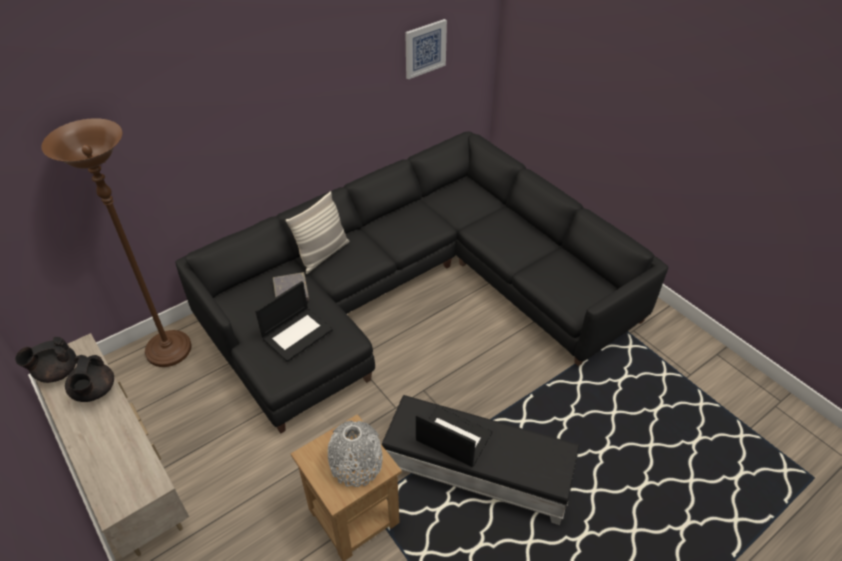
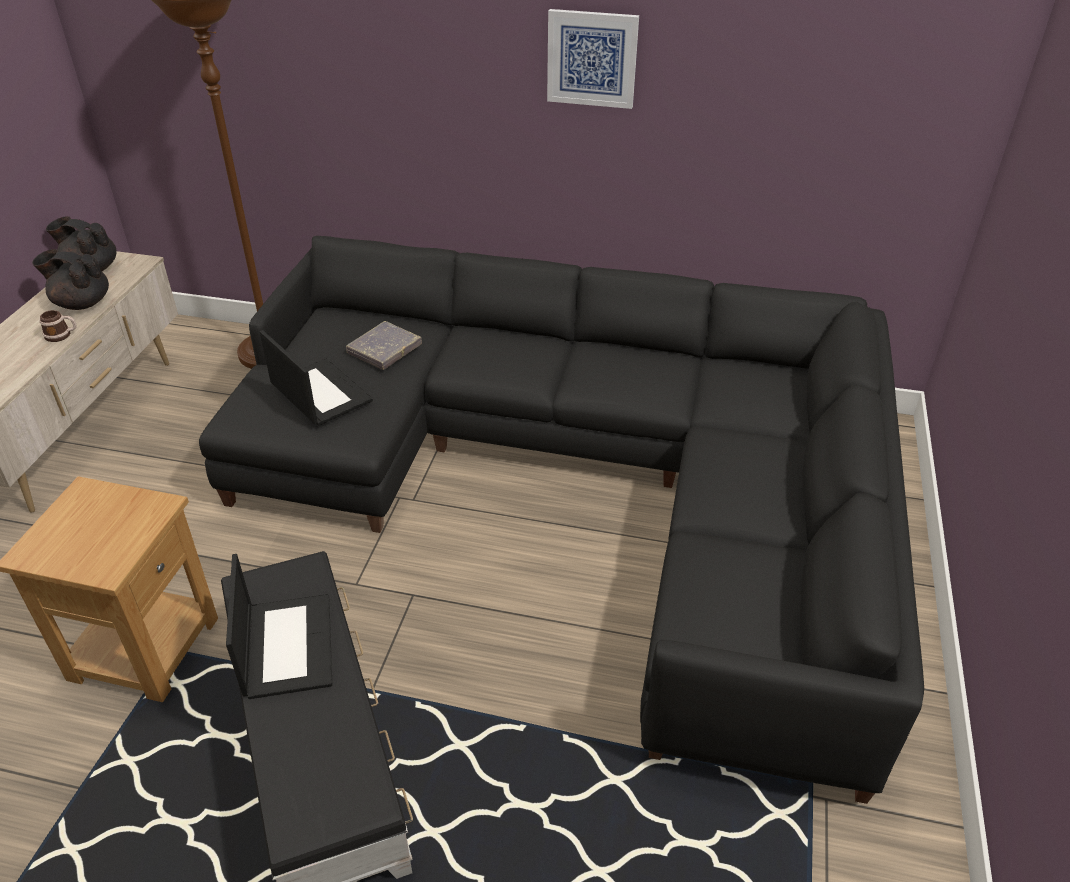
camera: 50 degrees right, 5 degrees down
(94, 391) = (82, 303): black teapot -> black teapot turned 60 degrees clockwise
(121, 414) = (62, 335): none -> mug
(297, 333) = (319, 392): laptop -> laptop turned 135 degrees counterclockwise
(323, 254) = (479, 338): pillow -> none
(356, 464) = (95, 541): grey vase -> none
(425, 48) = (815, 99): picture -> picture (592, 58)

